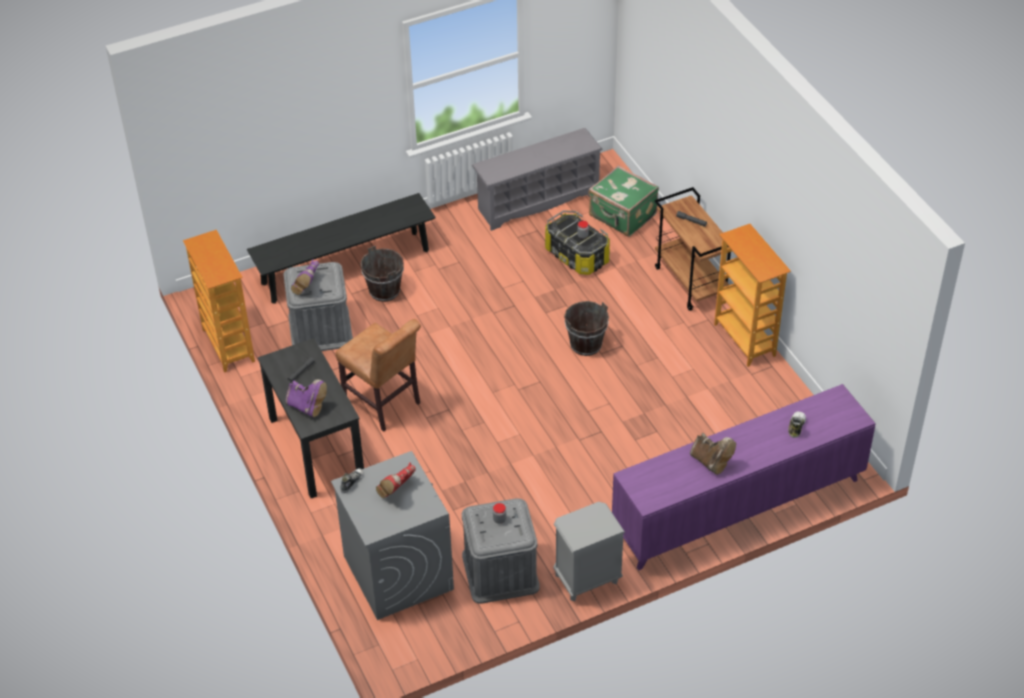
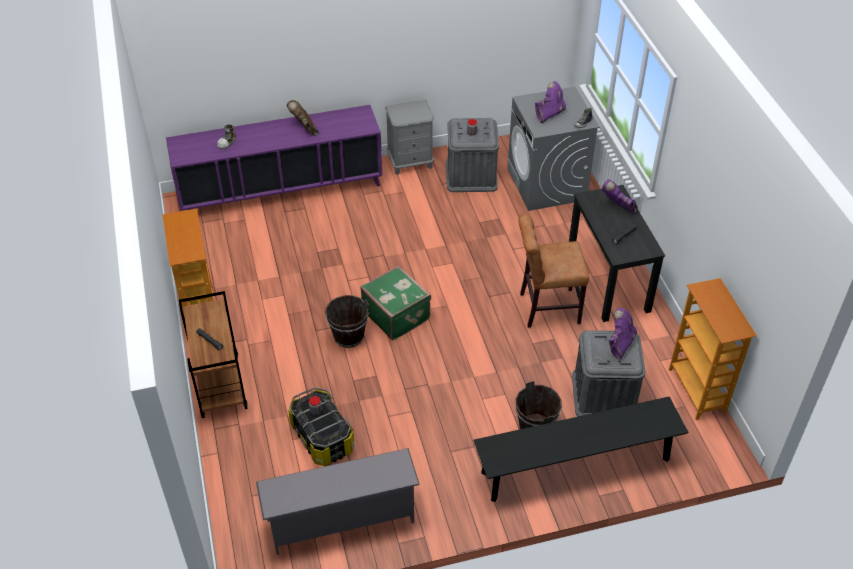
camera: 170 degrees left, 0 degrees up
(384, 405) = (546, 308): brown chair -> brown chair turned 60 degrees counterclockwise
(397, 491) = (549, 114): red boot -> purple boot
(622, 216) = (253, 482): green suitcase -> green suitcase (396, 314)

